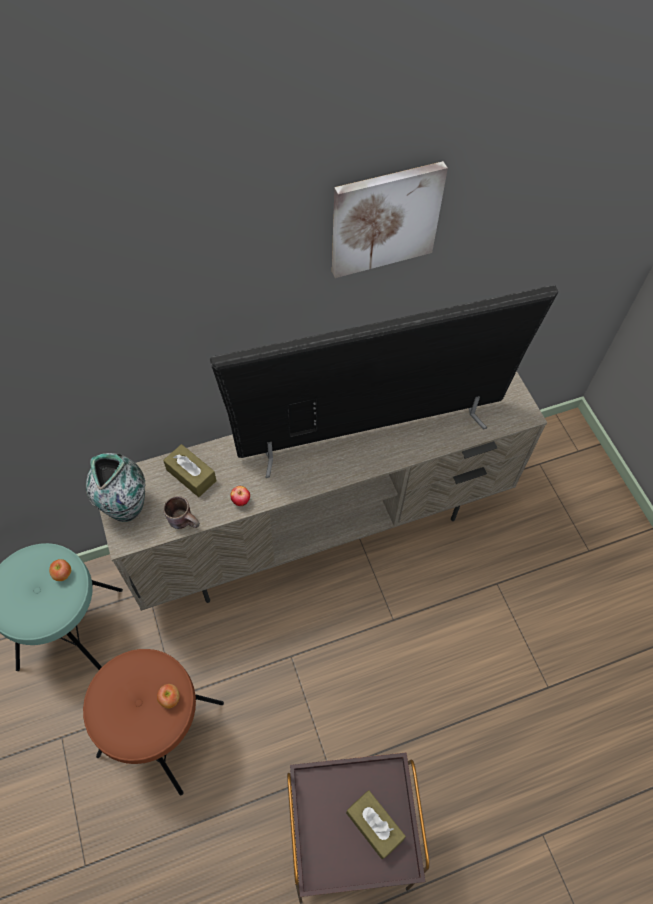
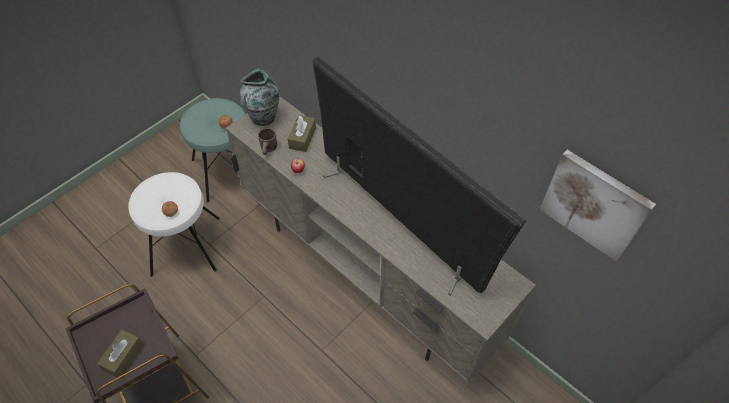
camera: 65 degrees right, 5 degrees down
(160, 729) = (186, 246): brown stool -> white stool
(384, 218) = (457, 63): picture -> picture (594, 204)

